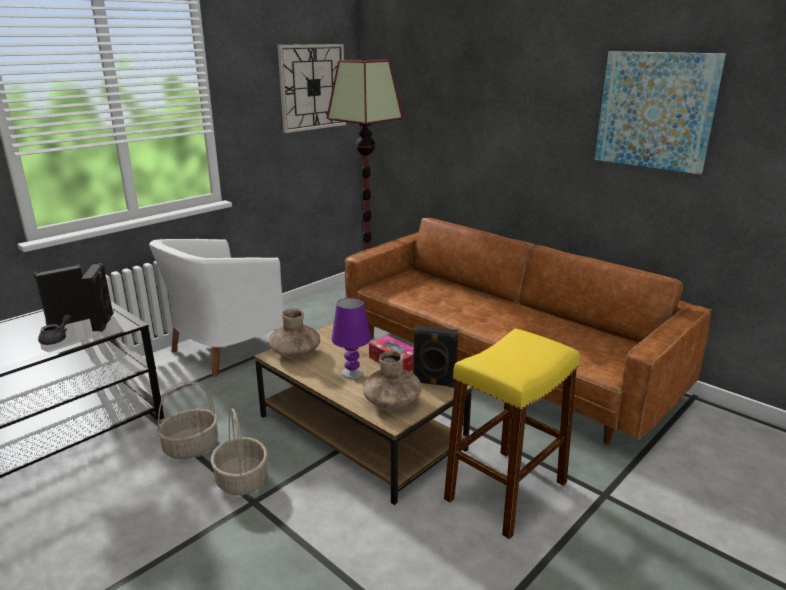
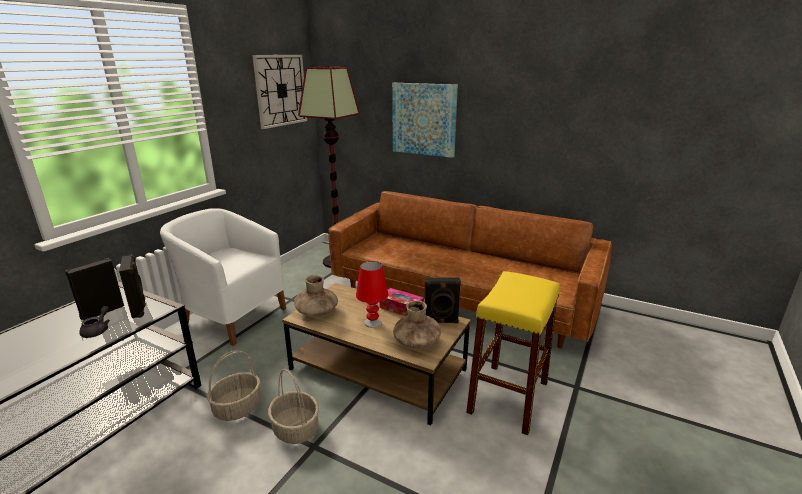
camera: 15 degrees left, 0 degrees up
(224, 349) = (233, 316): white armchair -> white armchair turned 90 degrees clockwise
(352, 373) = (372, 323): purple table lamp -> red table lamp
(656, 110) = (564, 101): picture -> picture (424, 119)

